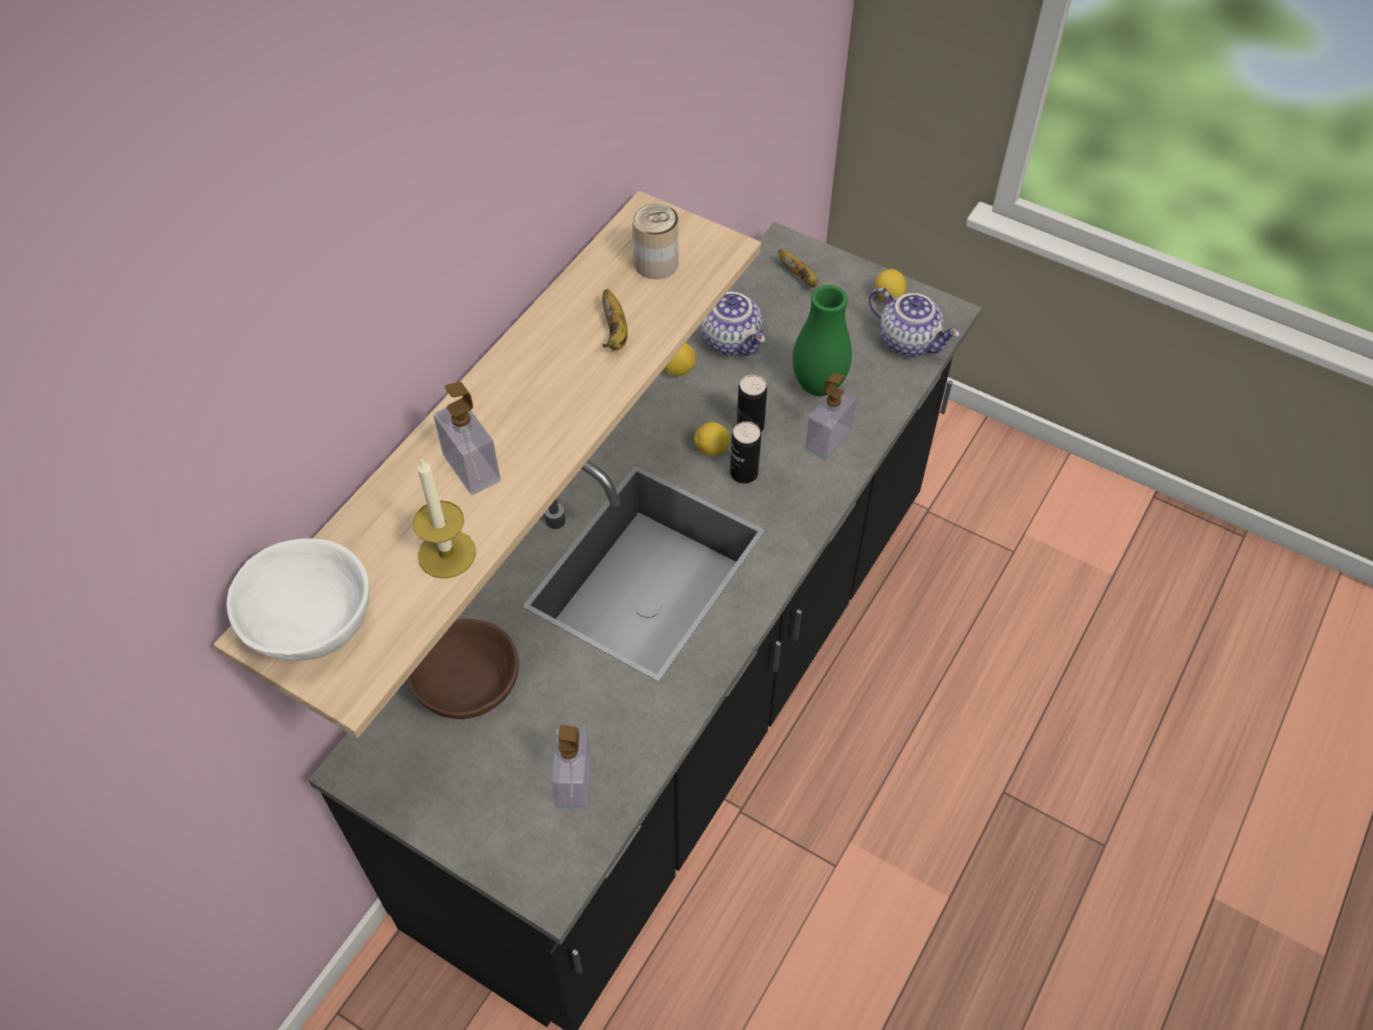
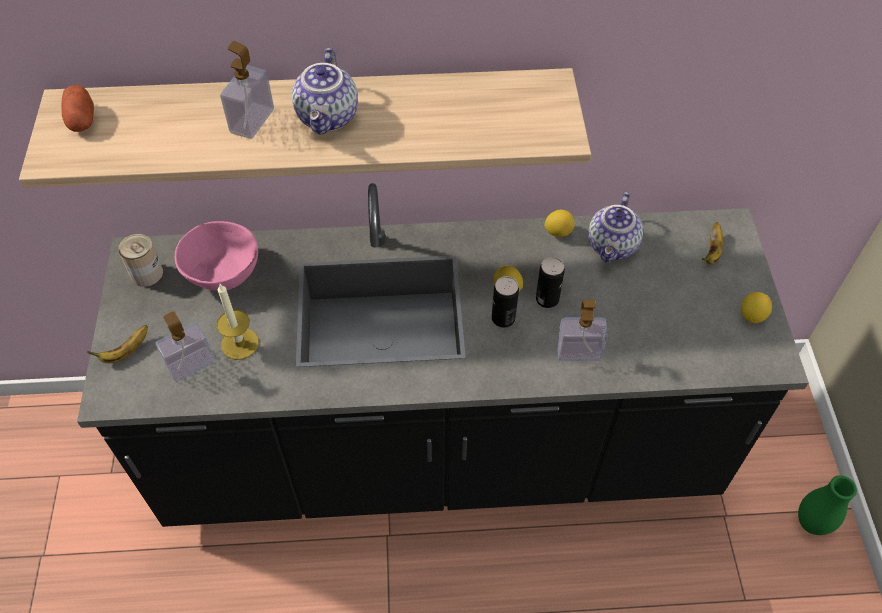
camera: 55 degrees right, 0 degrees up
(311, 625) = (82, 119): white bowl -> potato
(447, 554) = (175, 147): candle -> candle (240, 343)
(470, 688) = (222, 273): brown bowl -> pink bowl
(615, 332) = (427, 125): banana -> banana (125, 352)
(656, 263) = (511, 111): can -> can (146, 273)
(818, 386) = (622, 318): green vase -> green vase (811, 523)
(909, 341) = (722, 352): teapot -> teapot (329, 117)

